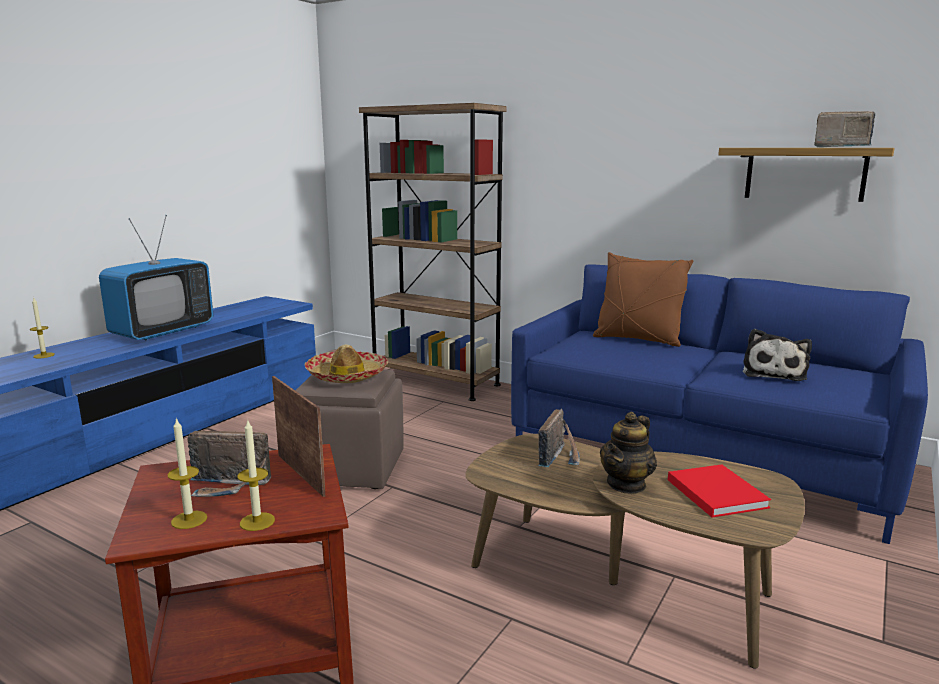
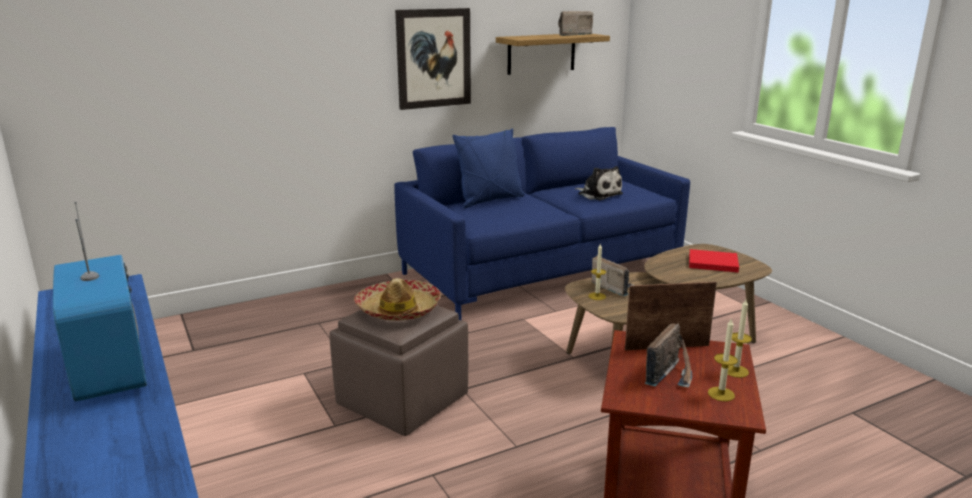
camera: 60 degrees left, 5 degrees up
(44, 355) = (83, 467): candle -> candle (597, 296)
(435, 382) = (264, 313): brown bookcase -> none
(626, 484) = (687, 278): teapot -> none
(638, 339) = (490, 200): brown pillow -> blue pillow
(643, 169) = (433, 58): none -> picture

